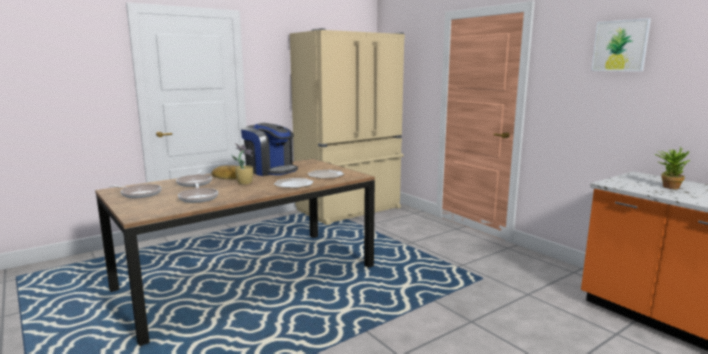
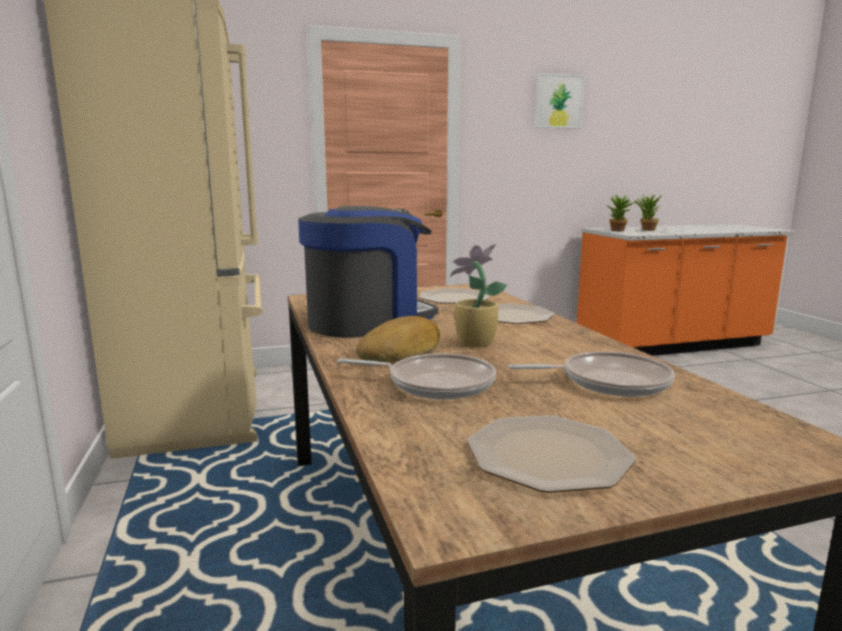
camera: 70 degrees left, 0 degrees up
(139, 194) = (546, 455): frying pan -> plate
(628, 179) = (618, 231): none -> potted plant

